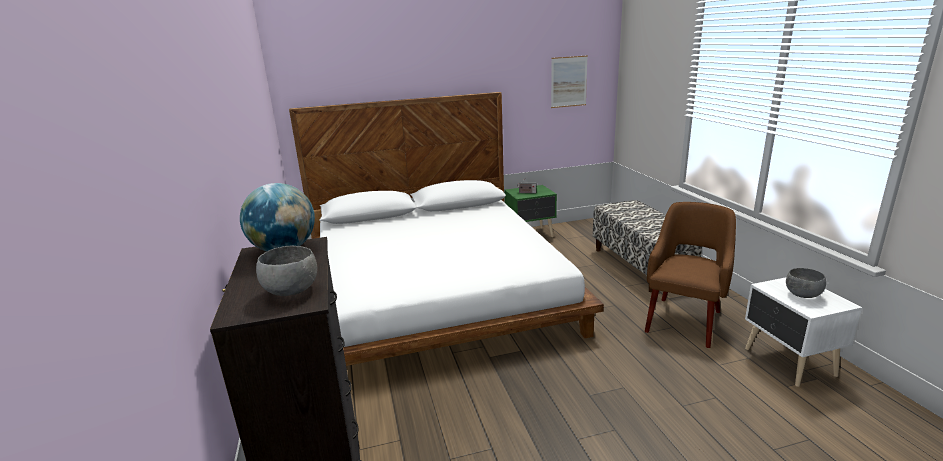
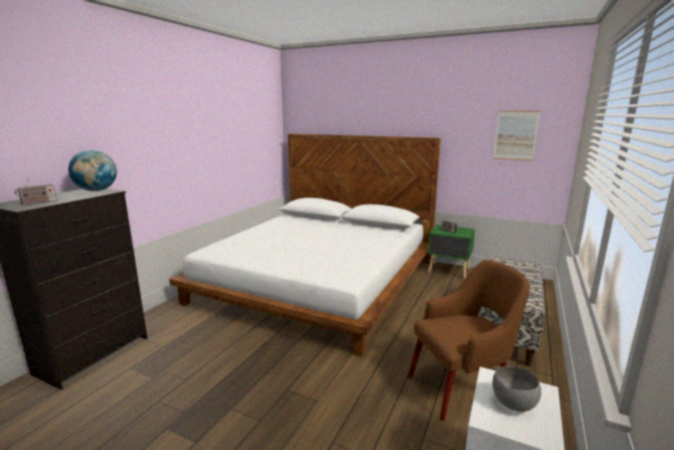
camera: 40 degrees right, 5 degrees down
(291, 291) = (38, 203): grey bowl -> radio

